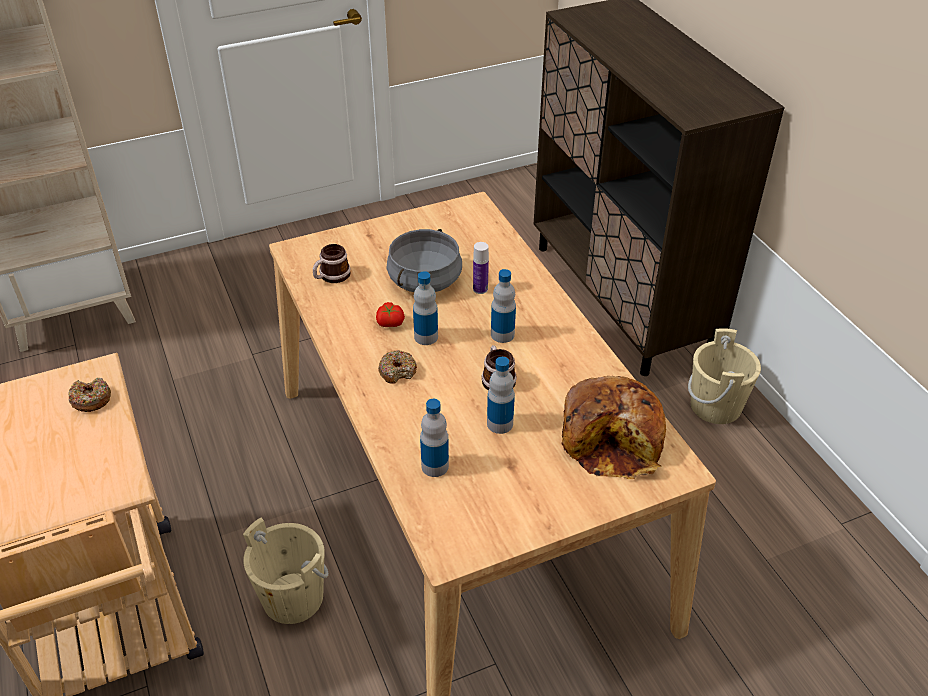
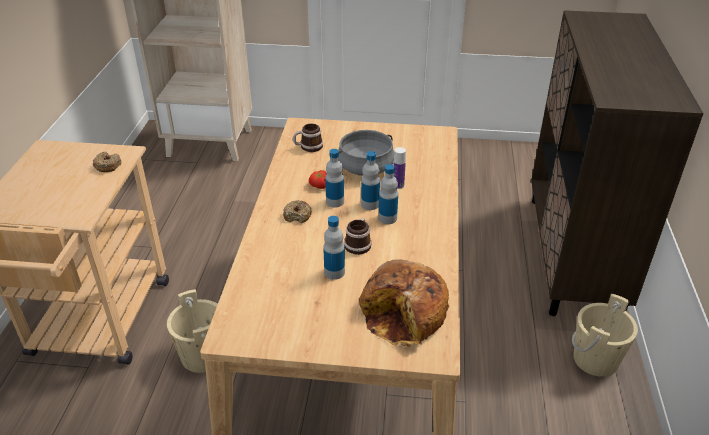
camera: 30 degrees right, 5 degrees down
(435, 466) = (268, 281): bottle -> bottle (370, 204)

